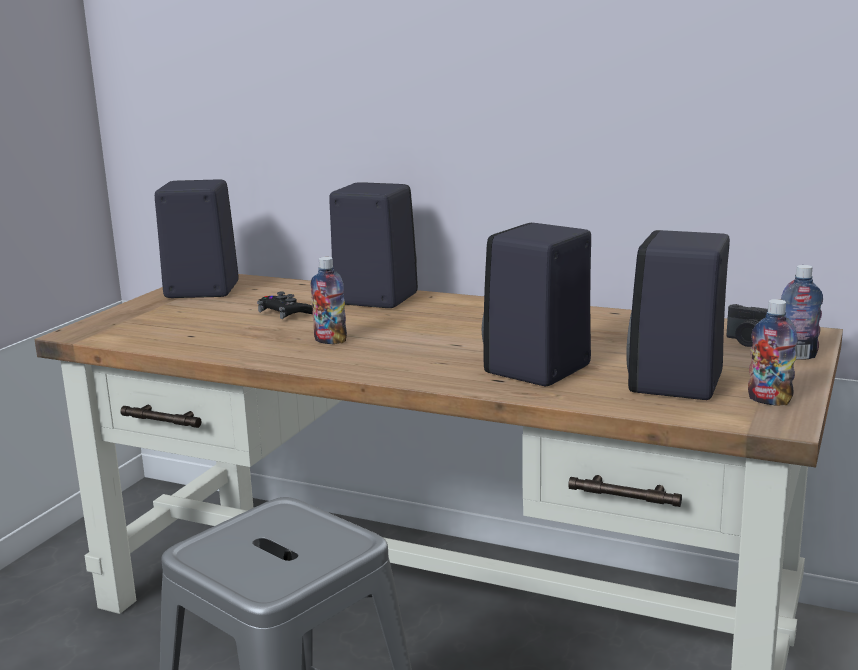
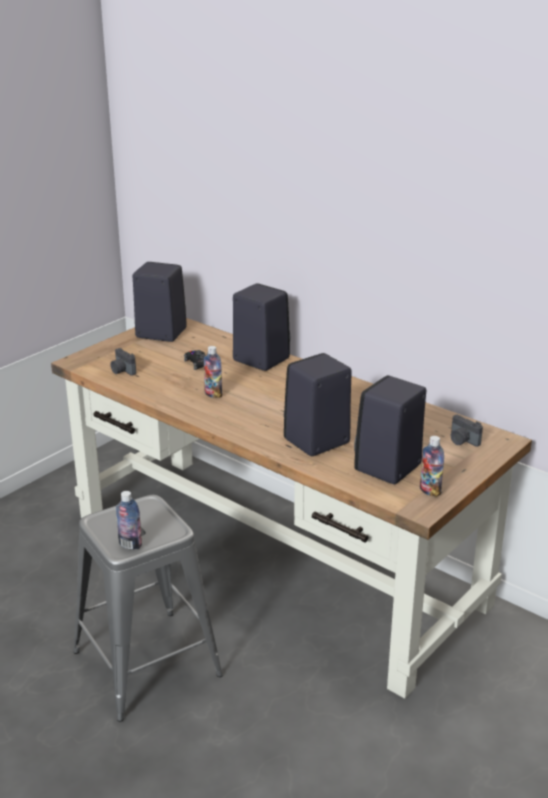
camera: 15 degrees right, 10 degrees up
(163, 334) = (122, 371): none -> camera
(797, 356) = (479, 458): bottle -> bottle (130, 544)

